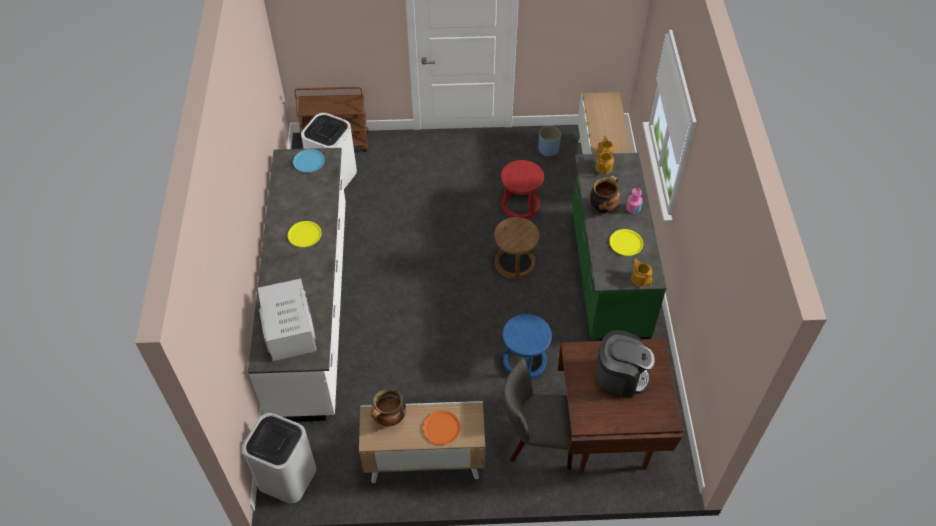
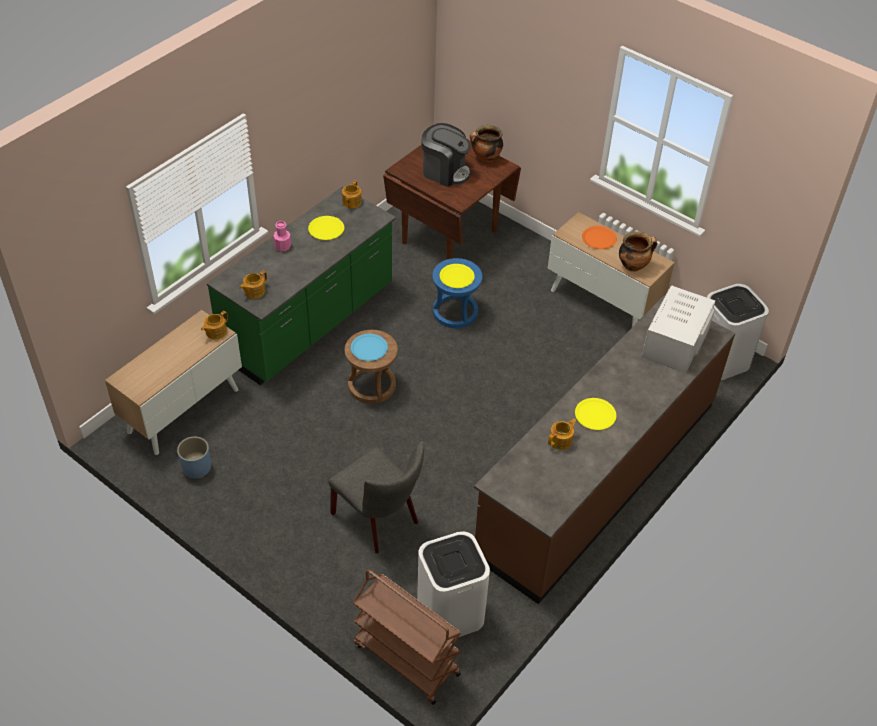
camera: 140 degrees left, 5 degrees down
(309, 161) = (524, 492): blue plate -> blue plate (369, 348)
(312, 204) = (561, 440): none -> teapot
(312, 306) = (597, 477): white counter -> brown counter
(520, 205) = (300, 432): red stool -> none
(525, 331) = (456, 276): none -> yellow plate
(536, 441) = (506, 263): grey chair -> grey chair (379, 520)
(603, 207) = (304, 263): cooking pot -> cooking pot (486, 158)
(620, 376) = (445, 171): coffee machine -> coffee machine turned 150 degrees clockwise

